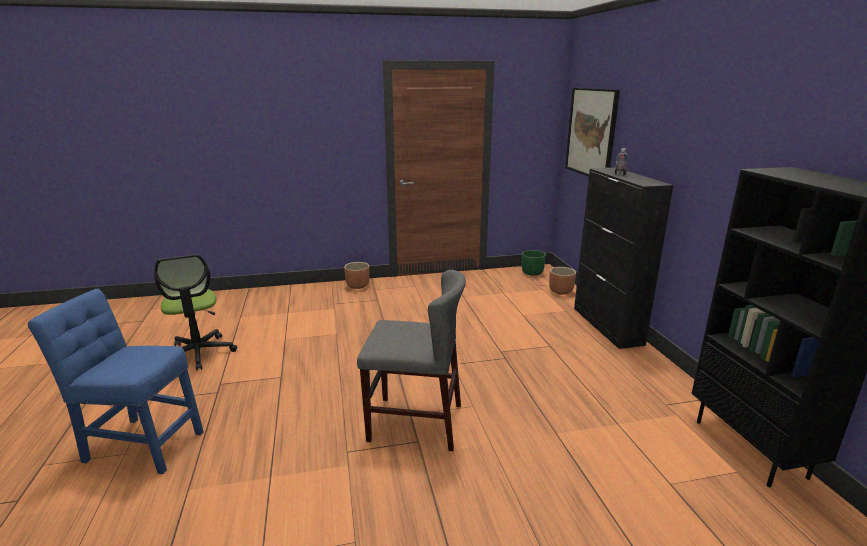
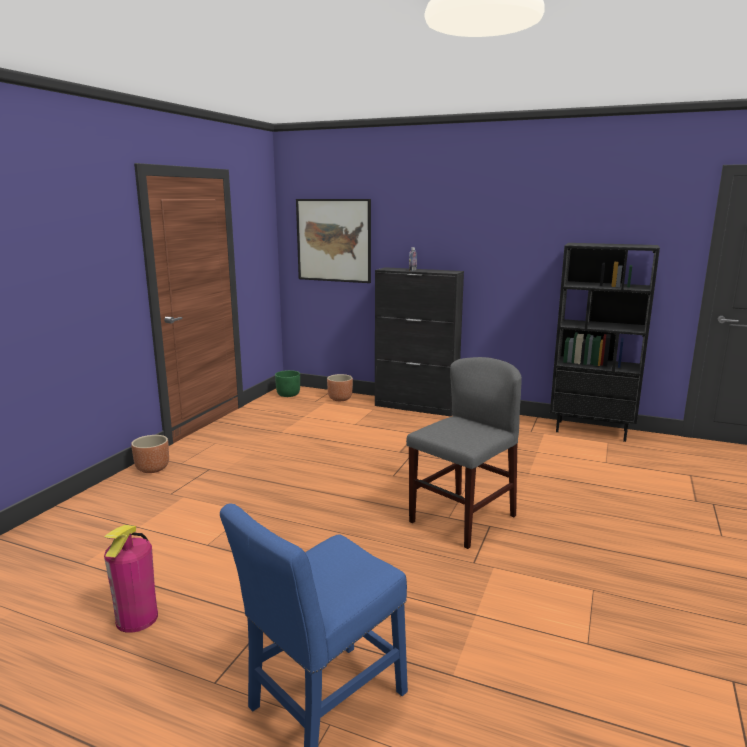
camera: 55 degrees left, 5 degrees down
(198, 353) = (137, 618): office chair -> fire extinguisher

